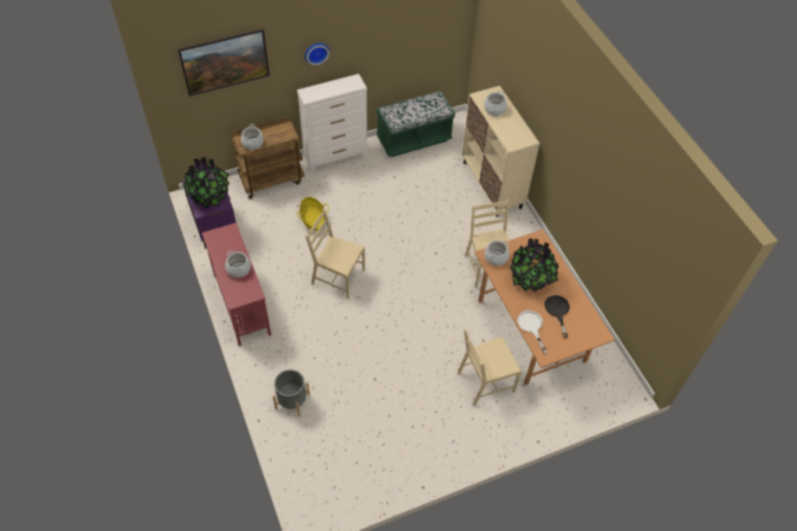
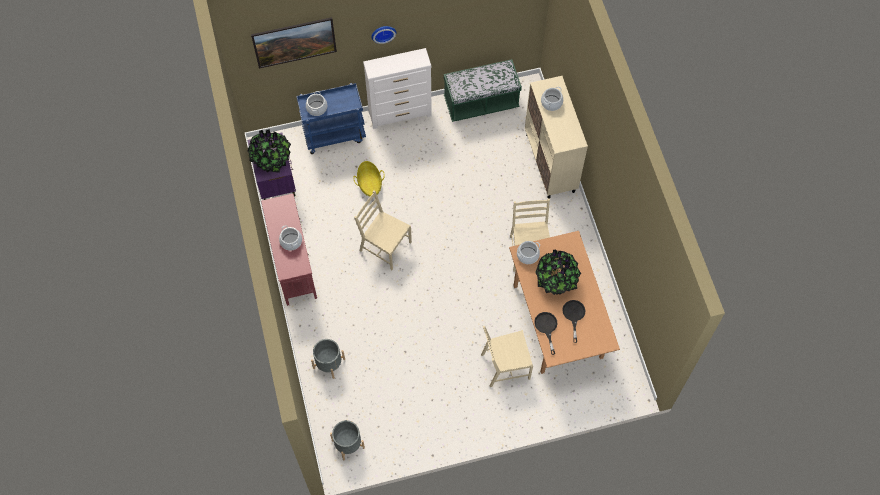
camera: 10 degrees right, 10 degrees up
(272, 179) = (334, 135): brown cart -> blue cart
(325, 486) = (348, 444): none -> grey planter
(531, 326) = (546, 328): white frying pan -> black frying pan

